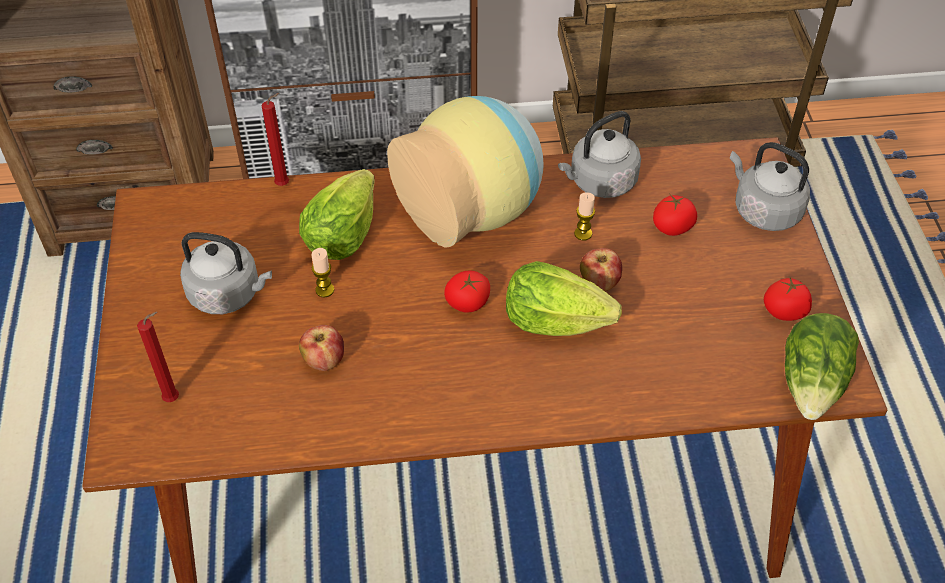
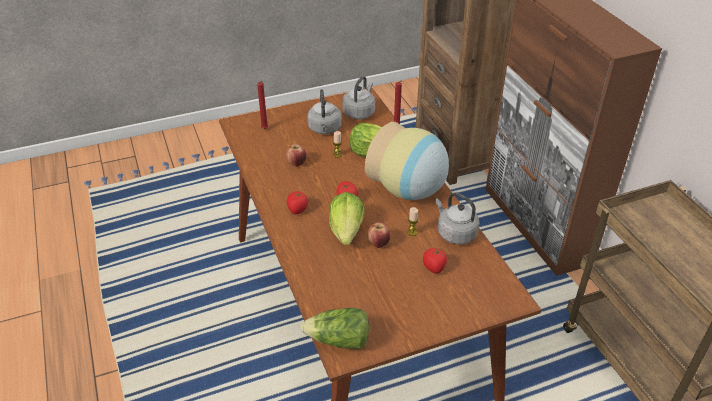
camera: 75 degrees right, 10 degrees down
(763, 210) = (468, 307): grey kettle -> grey kettle (359, 112)
(784, 311) = (389, 323): tomato -> tomato (297, 209)

